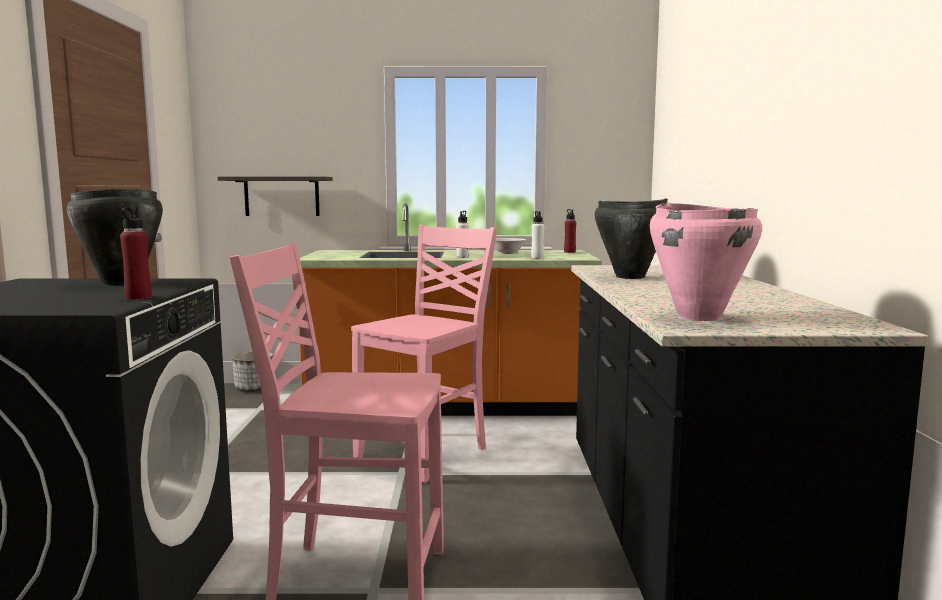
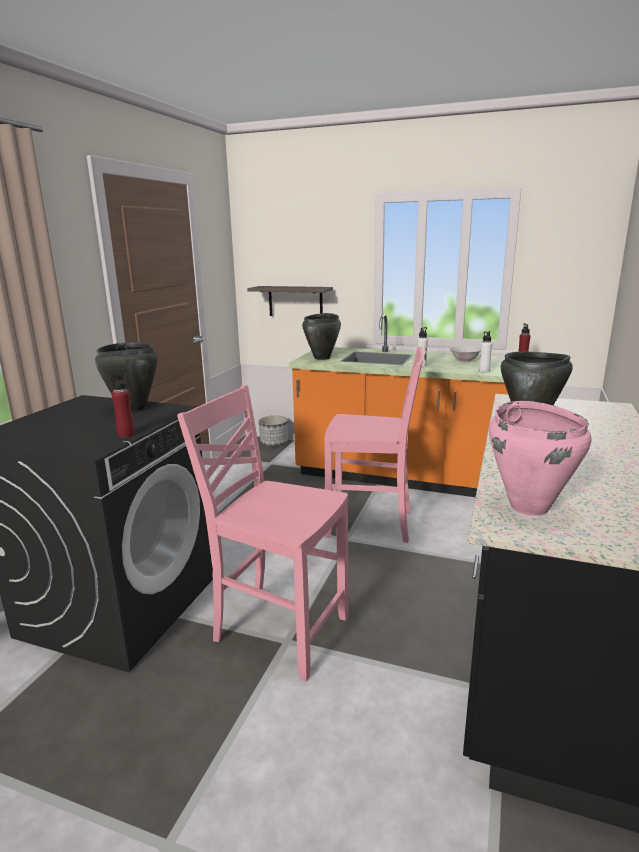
camera: 20 degrees right, 10 degrees up
(334, 256) = (322, 358): none -> black cooking pot
(426, 454) = (371, 524): pink chair -> pink chair turned 45 degrees clockwise

